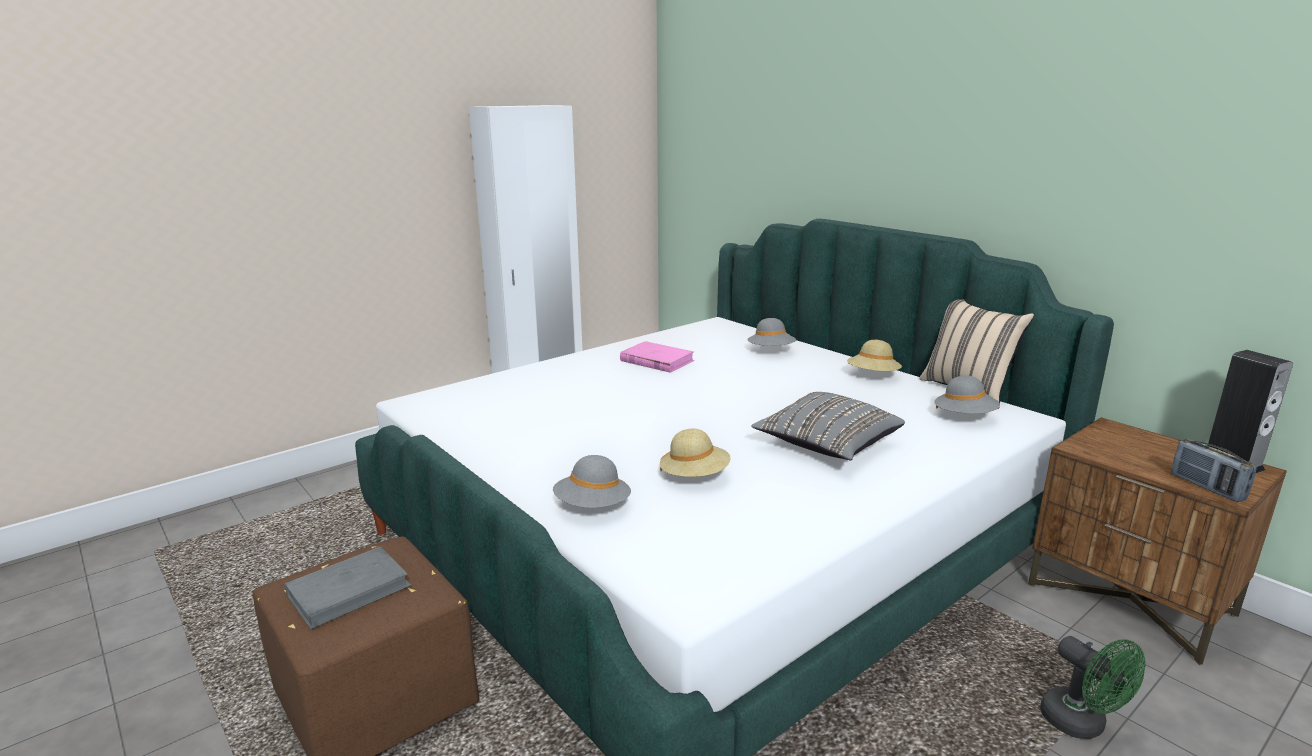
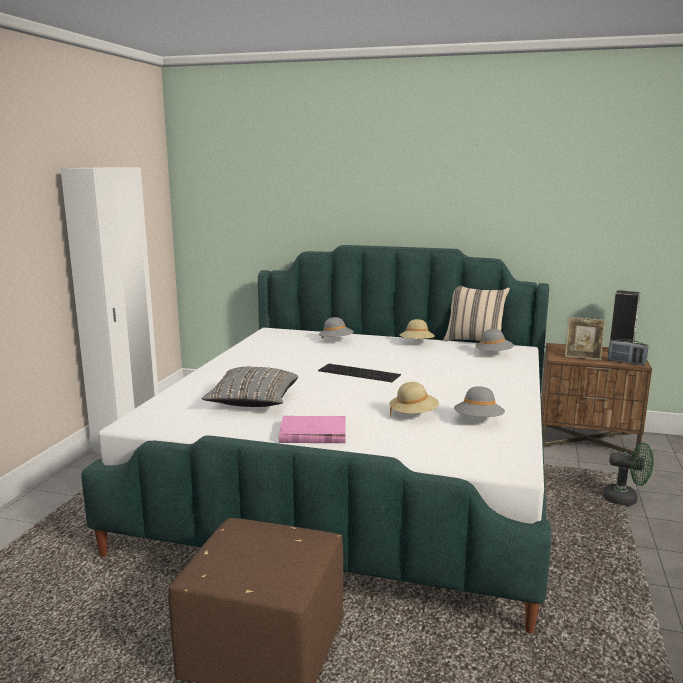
camera: 35 degrees left, 5 degrees down
(349, 591) = (257, 556): grey book -> none
(592, 507) = (386, 445): grey hat -> grey hat (478, 421)
(656, 361) = (272, 360): pink book -> pink book (312, 434)
(729, 400) = (360, 372): none -> keyboard
(826, 445) = (453, 383): grey pillow -> grey pillow (253, 403)
(1131, 456) = (582, 356): none -> picture frame

